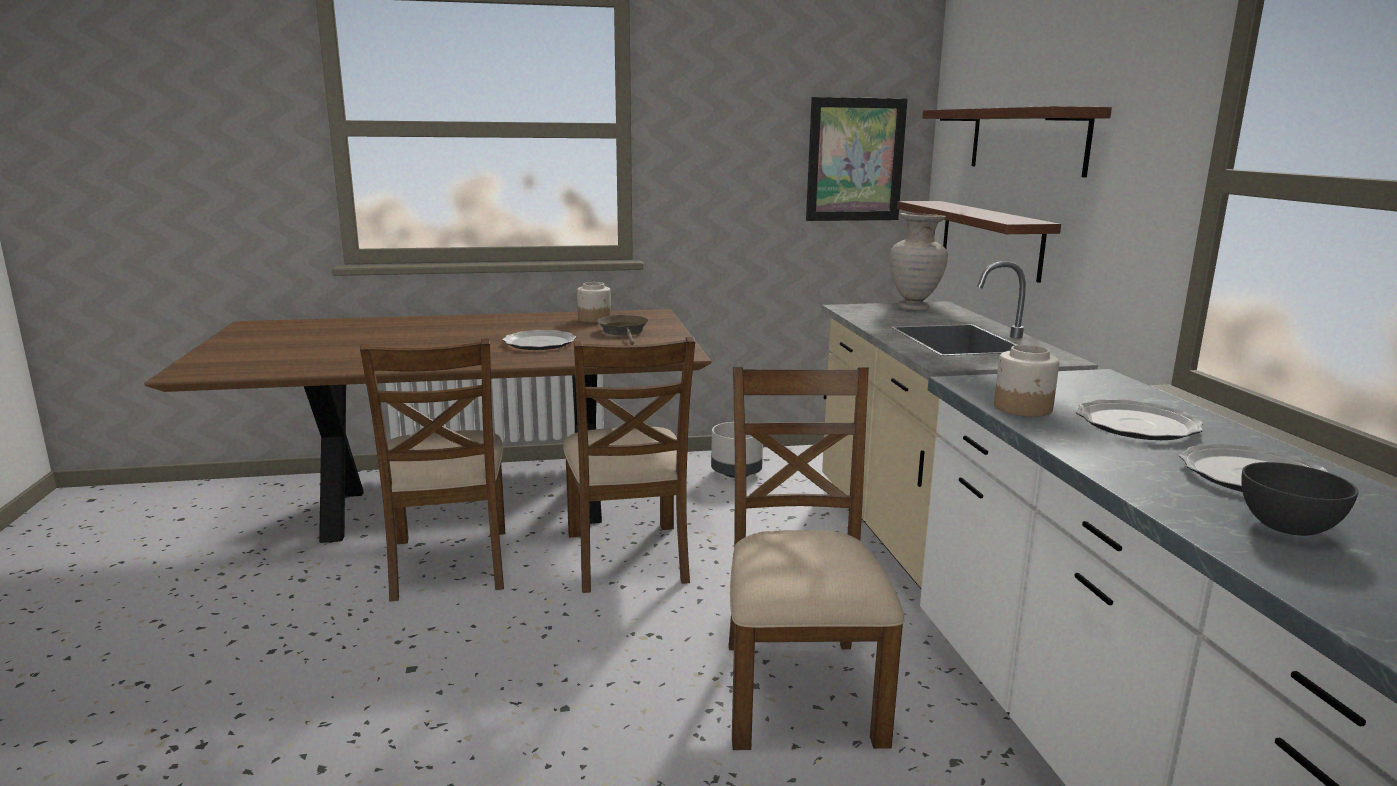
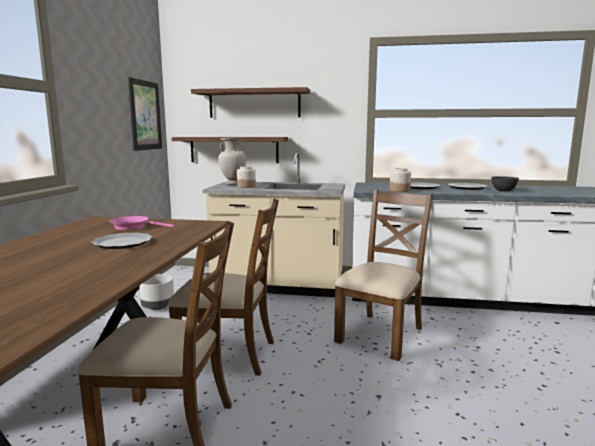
camera: 70 degrees left, 5 degrees down
(595, 319) = (80, 229): jar -> jar (246, 186)
(624, 332) = (133, 227): brown frying pan -> pink frying pan
(799, 689) = (381, 334): brown chair -> brown chair turned 105 degrees clockwise

